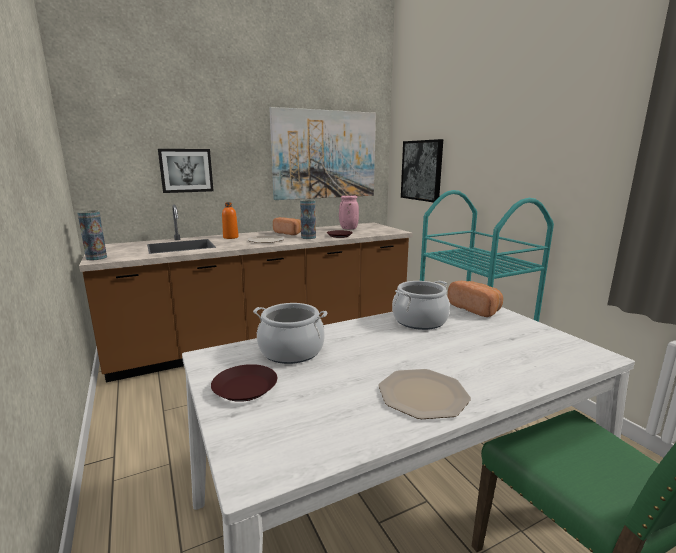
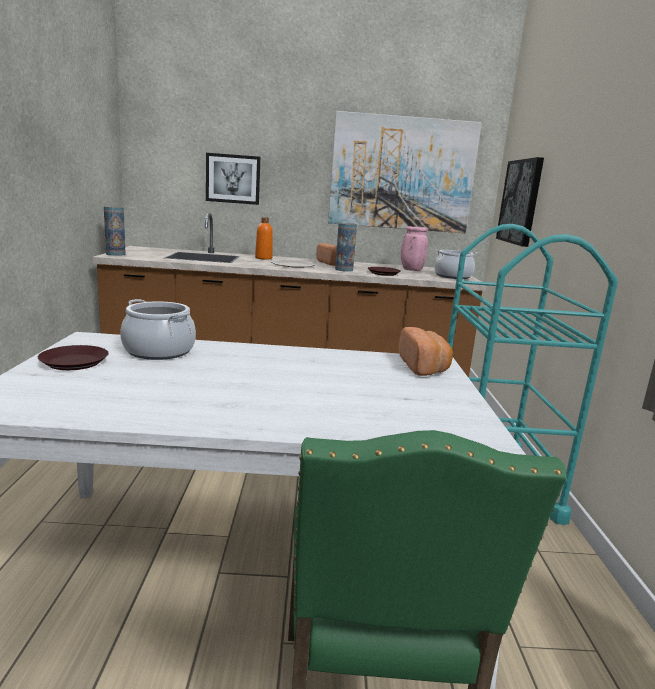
camera: 25 degrees right, 0 degrees up
(420, 321) = (332, 361): cooking pot -> cooking pot (452, 276)
(423, 394) = (207, 407): plate -> none

